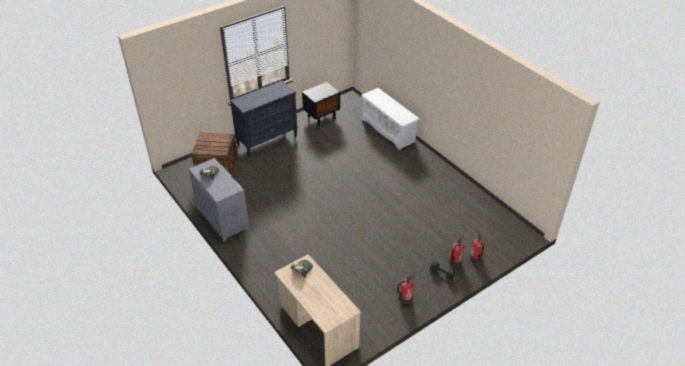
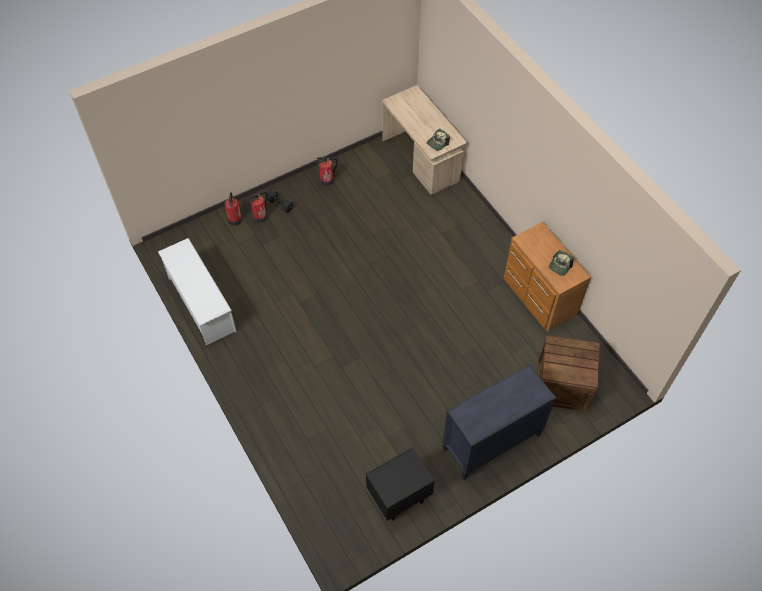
camera: 175 degrees left, 15 degrees up
(223, 217) = (538, 298): grey dresser -> brown dresser
(388, 130) = (289, 452): white shoe rack -> white shoe rack (201, 304)

